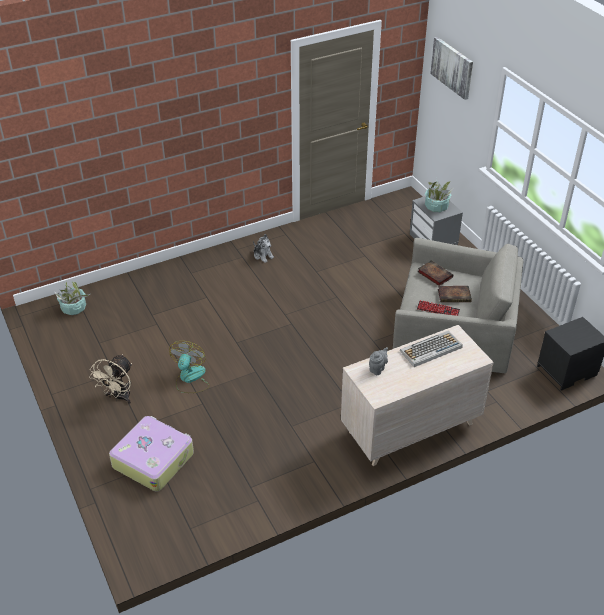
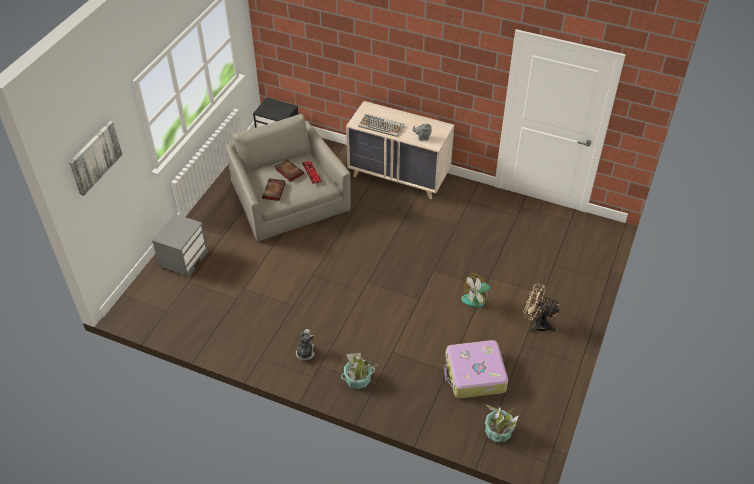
camera: 130 degrees left, 5 degrees up
(119, 397) = (537, 323): beige fan -> beige fan turned 135 degrees counterclockwise
(153, 459) = (554, 268): suitcase -> suitcase (474, 375)
(436, 206) = (178, 231): potted plant -> potted plant (358, 379)

